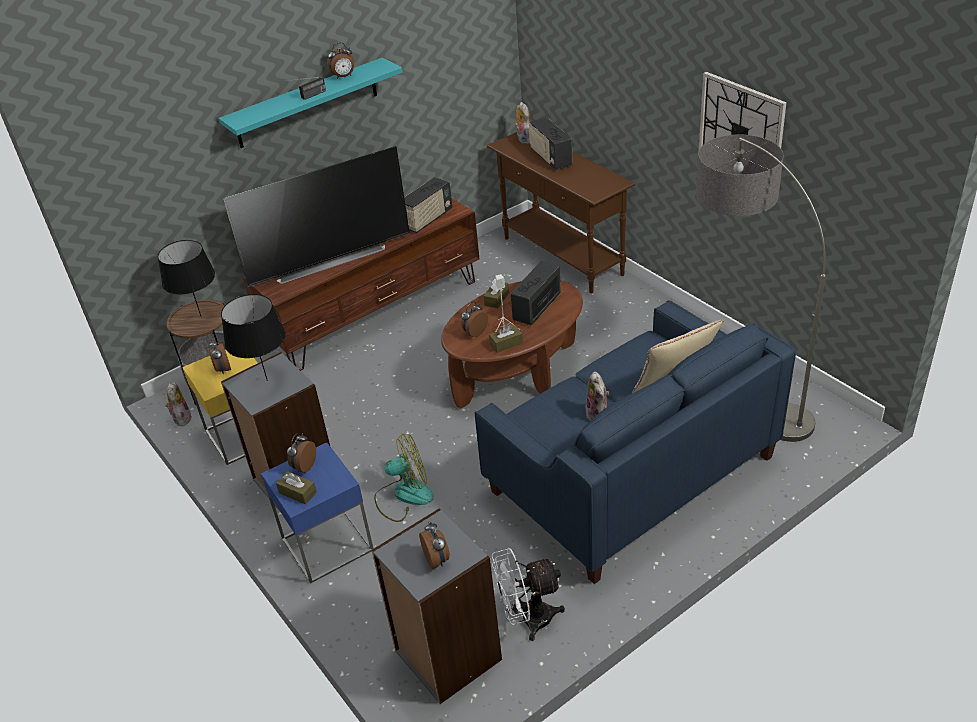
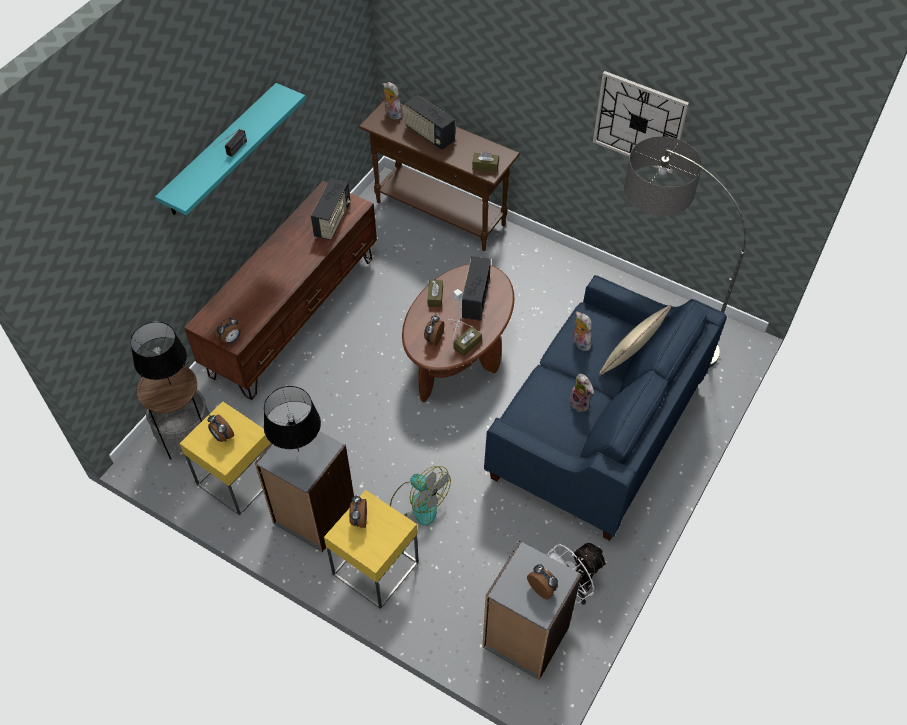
camera: 25 degrees left, 15 degrees up
(181, 418) = (165, 477): plush toy -> plush toy (580, 343)
(297, 492) = (368, 547): brown tissue box -> brown tissue box (485, 166)
(327, 544) = (375, 568): blue side table -> yellow side table
(329, 259) = (260, 288): television -> none
(344, 77) = (253, 117): alarm clock -> alarm clock (230, 339)
(404, 495) = (418, 502): fan -> fan turned 75 degrees clockwise

